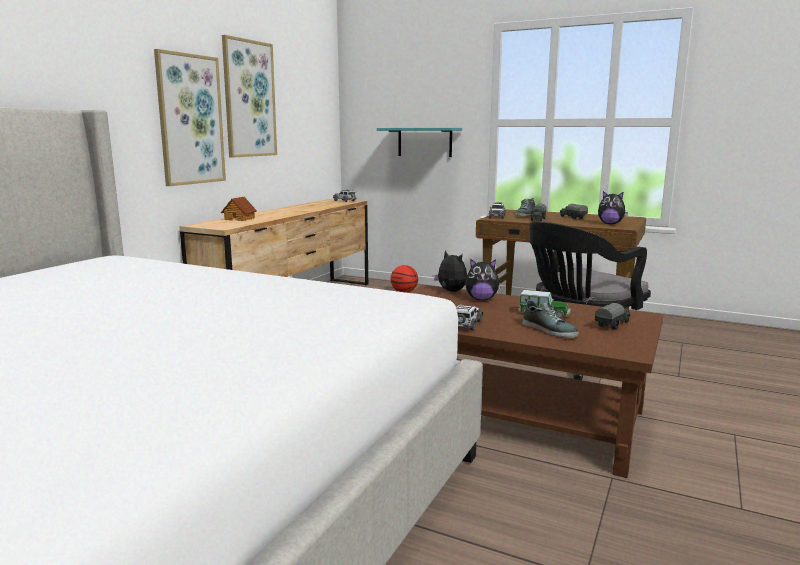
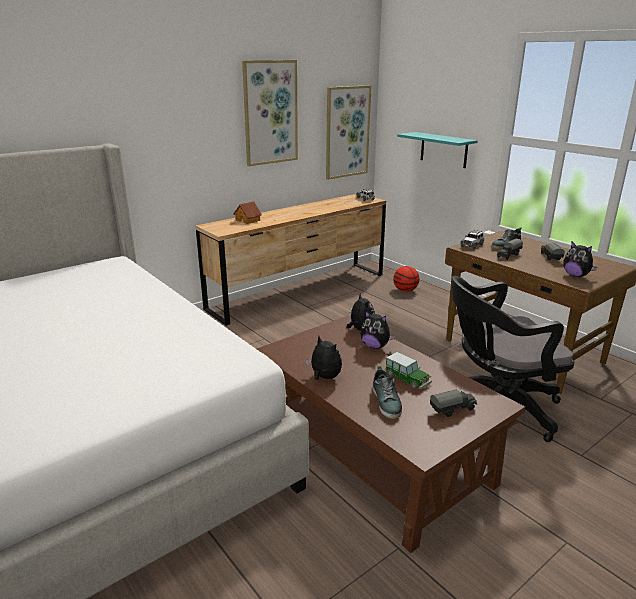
camera: 25 degrees right, 10 degrees up
(190, 120) = (208, 138): picture -> picture (347, 132)
(466, 325) = (324, 377): toy car -> plush toy

